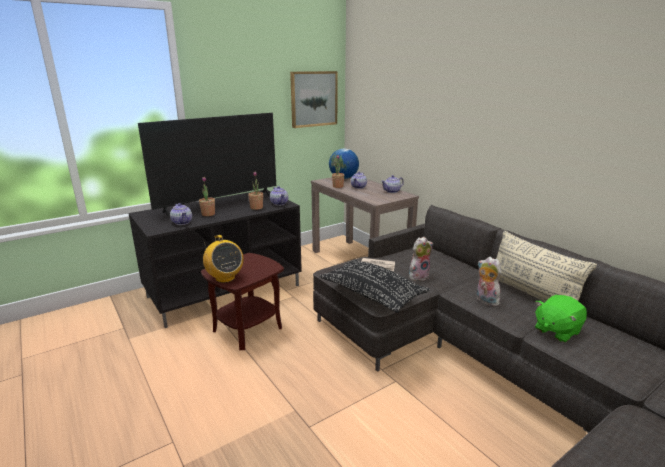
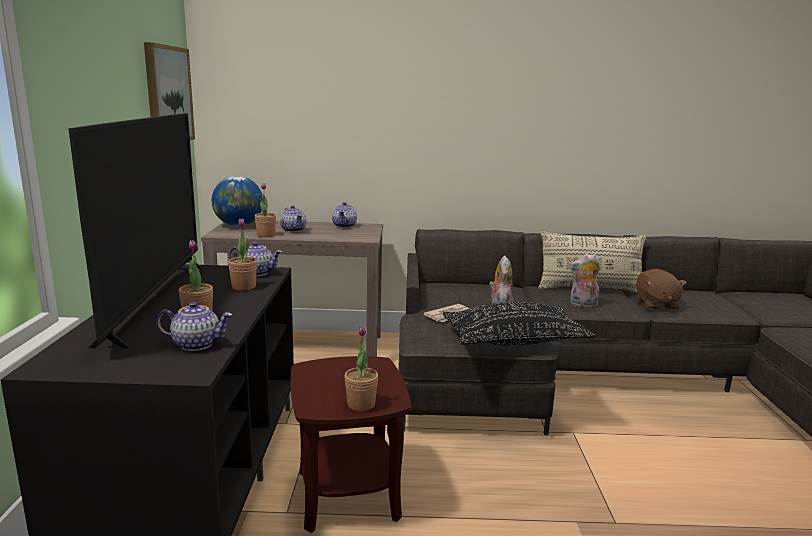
camera: 55 degrees left, 5 degrees down
(225, 278) = (361, 404): radio -> potted plant
(556, 330) = (655, 305): green plush toy -> brown plush toy

